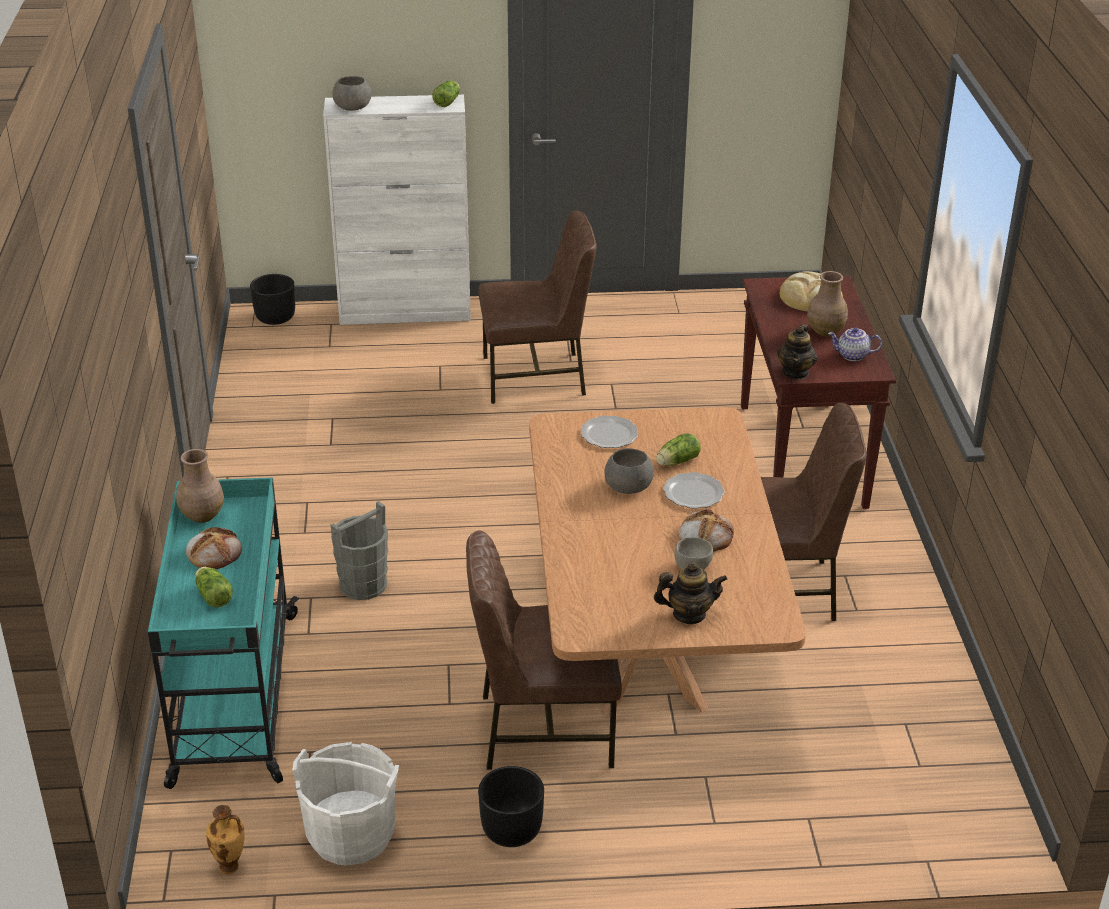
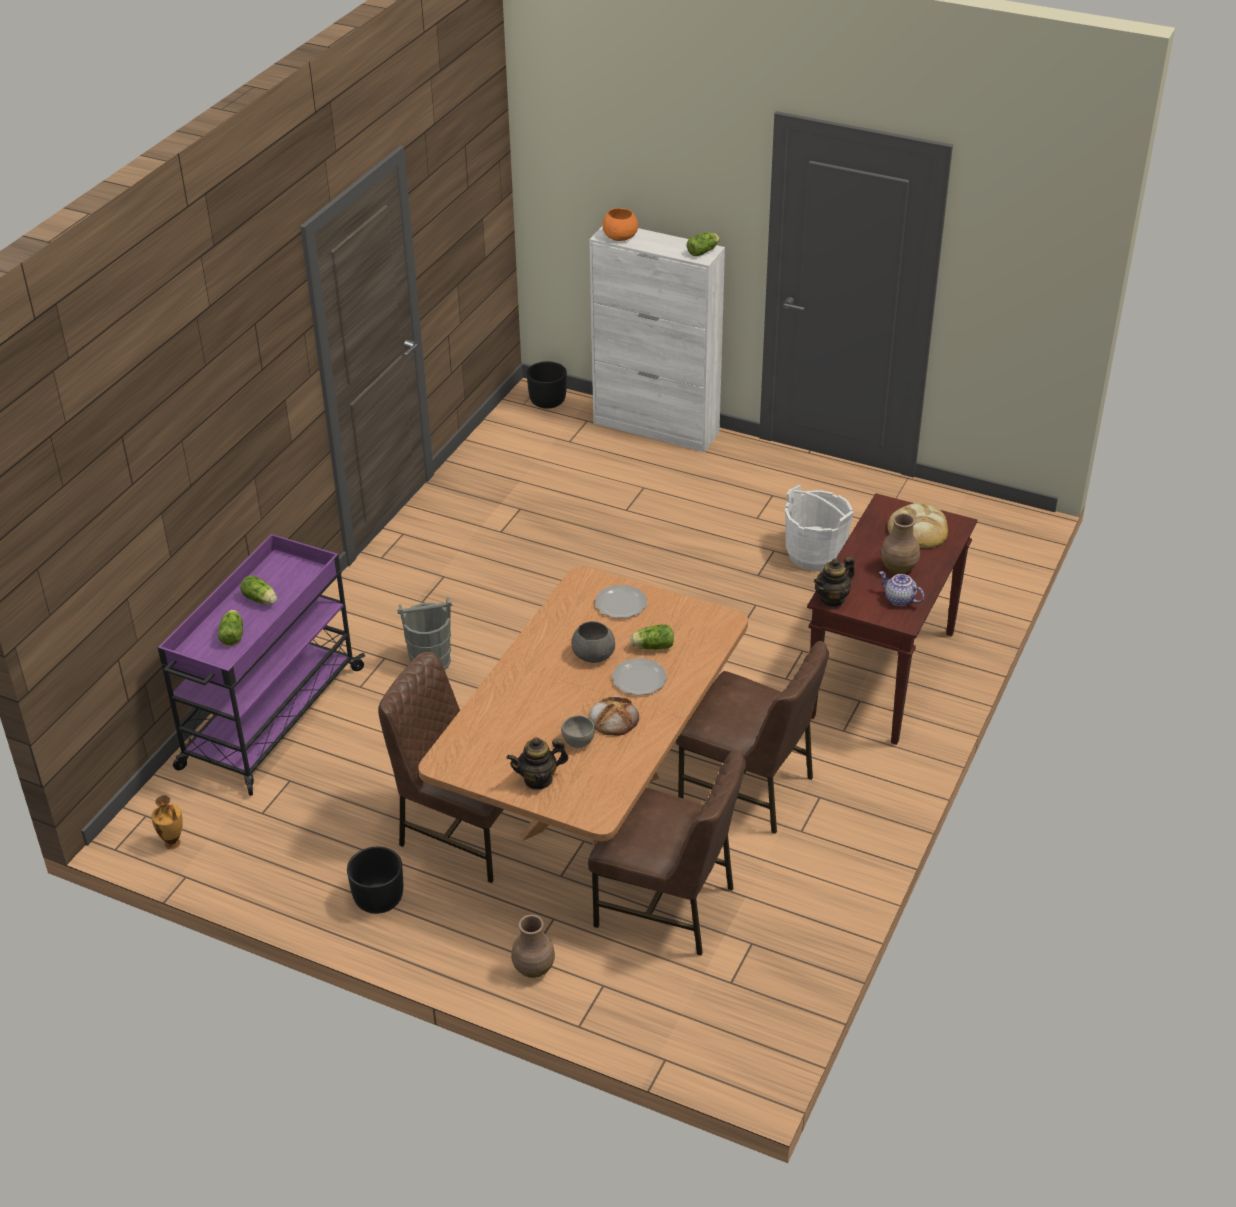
camera: 30 degrees right, 5 degrees up
(202, 516) = (276, 568): brown vase -> brown vase (533, 969)
(214, 552) = (261, 600): bread -> lettuce
(234, 699) = (270, 719): turquoise cart -> purple cart
(351, 835) = (268, 855): white bucket -> white bucket (815, 553)
(352, 107) = (619, 236): grey bowl -> orange bowl
(536, 377) = (715, 523): brown chair -> brown chair (667, 906)
(689, 614) = (538, 779): teapot -> teapot turned 135 degrees clockwise

